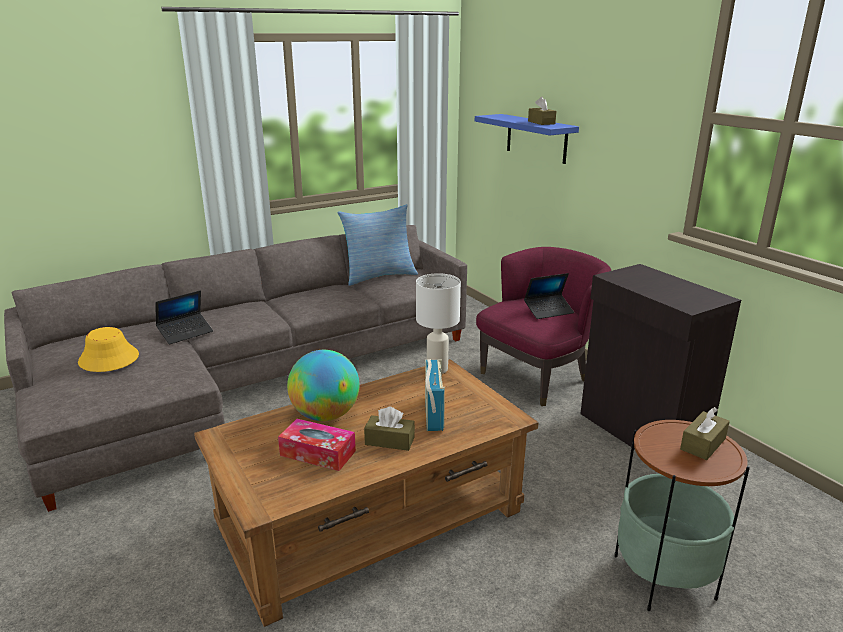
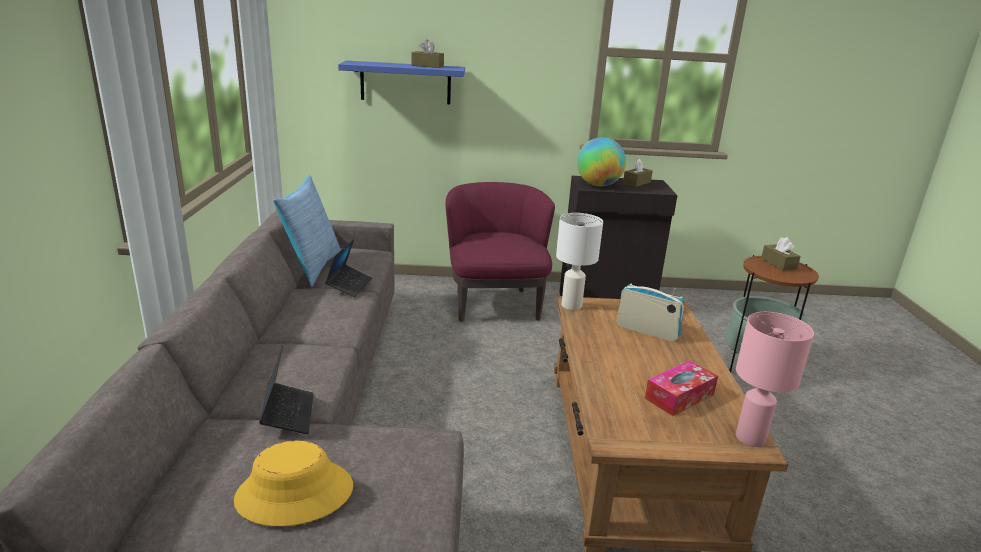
camera: 60 degrees left, 0 degrees up
(272, 503) = (750, 438): none -> pink table lamp
(326, 415) = (614, 375): globe -> globe (598, 185)
(389, 441) = (678, 360): brown tissue box -> brown tissue box (636, 183)
(548, 311) = (505, 239): laptop -> laptop (349, 285)

